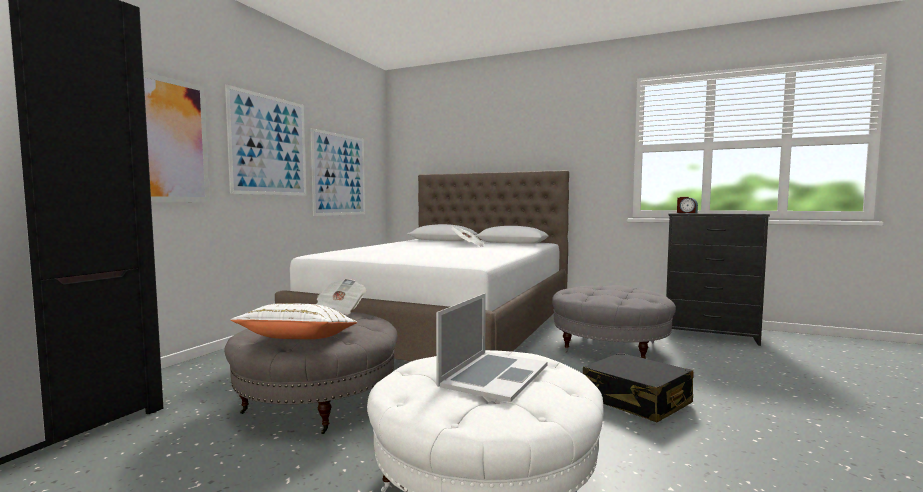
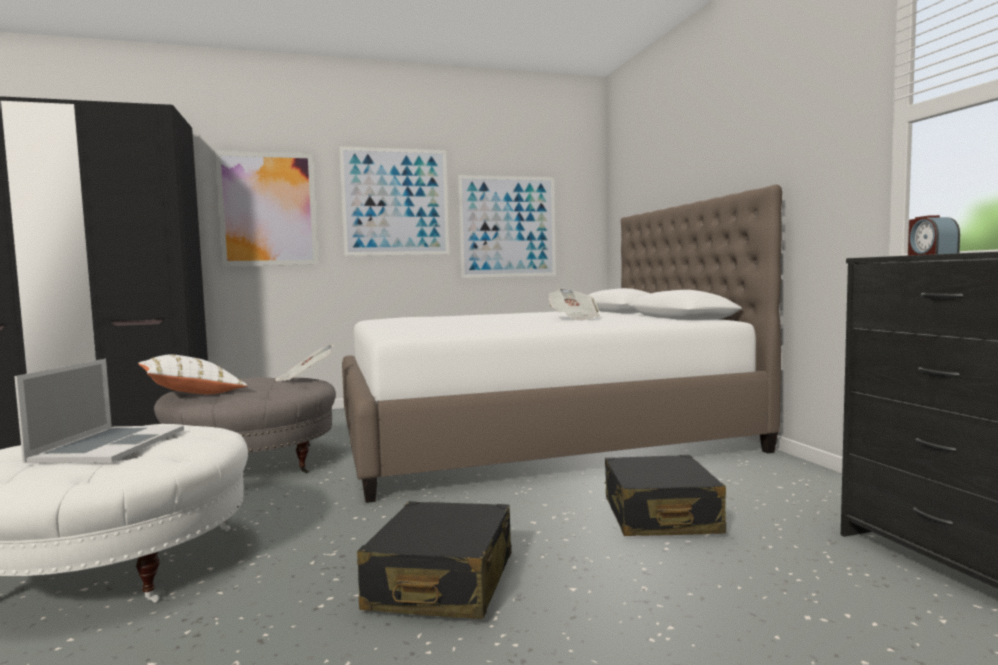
camera: 50 degrees right, 0 degrees up
(493, 375) = (109, 445): laptop -> laptop turned 75 degrees counterclockwise
(610, 348) = (660, 516): grey ottoman -> black suitcase

